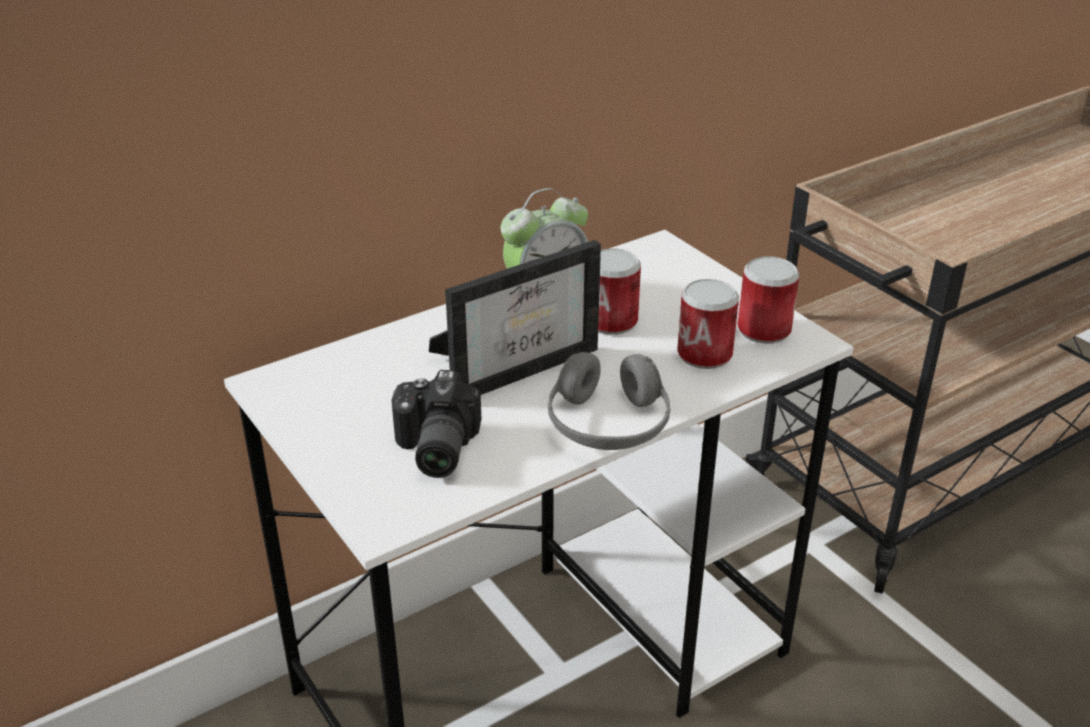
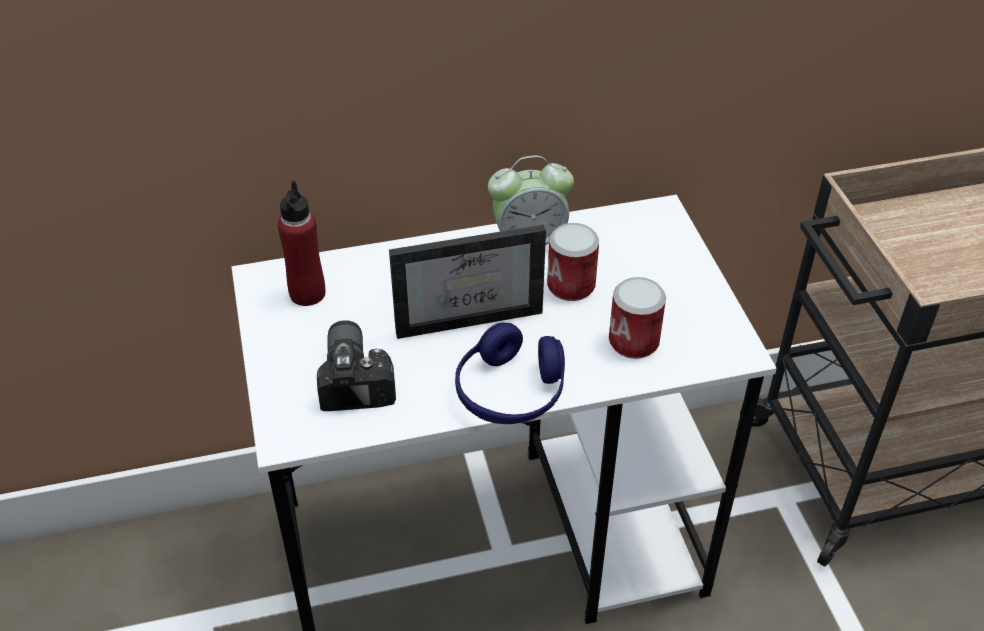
camera: 20 degrees right, 10 degrees up
(329, 385) = (307, 293): none -> red bottle
(432, 449) = (357, 377): camera -> camera turned 150 degrees clockwise
(608, 424) = (510, 392): grey headphones -> blue headphones
(764, 330) = (703, 329): can -> none

